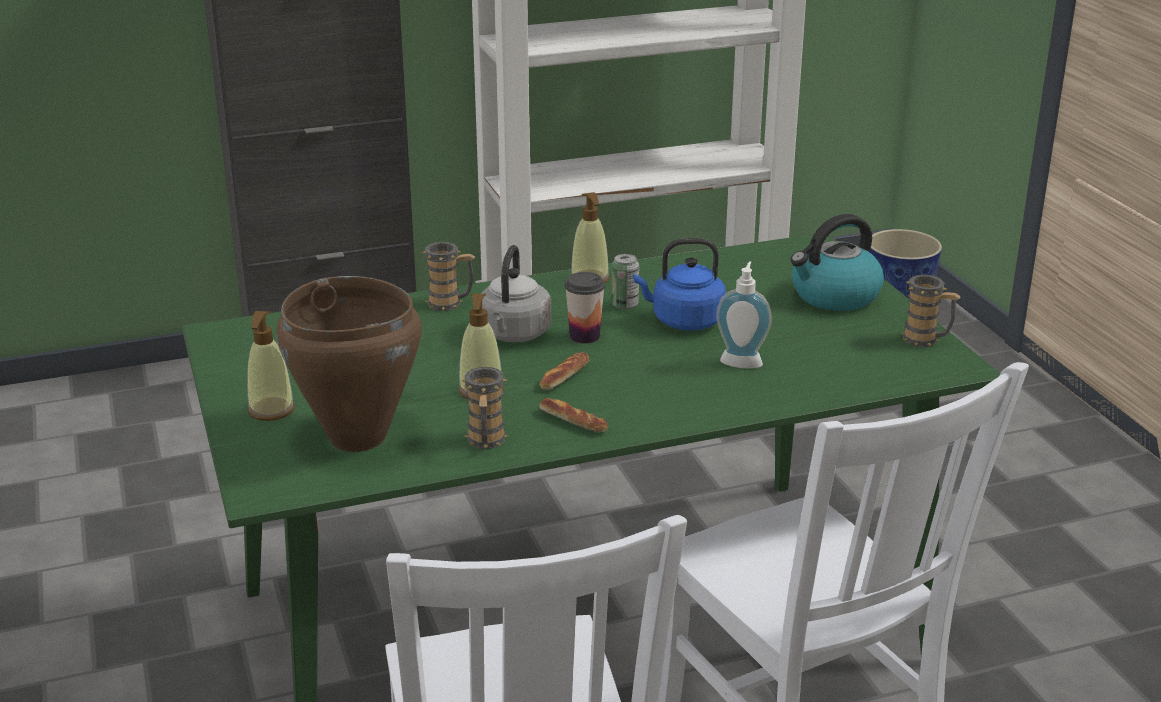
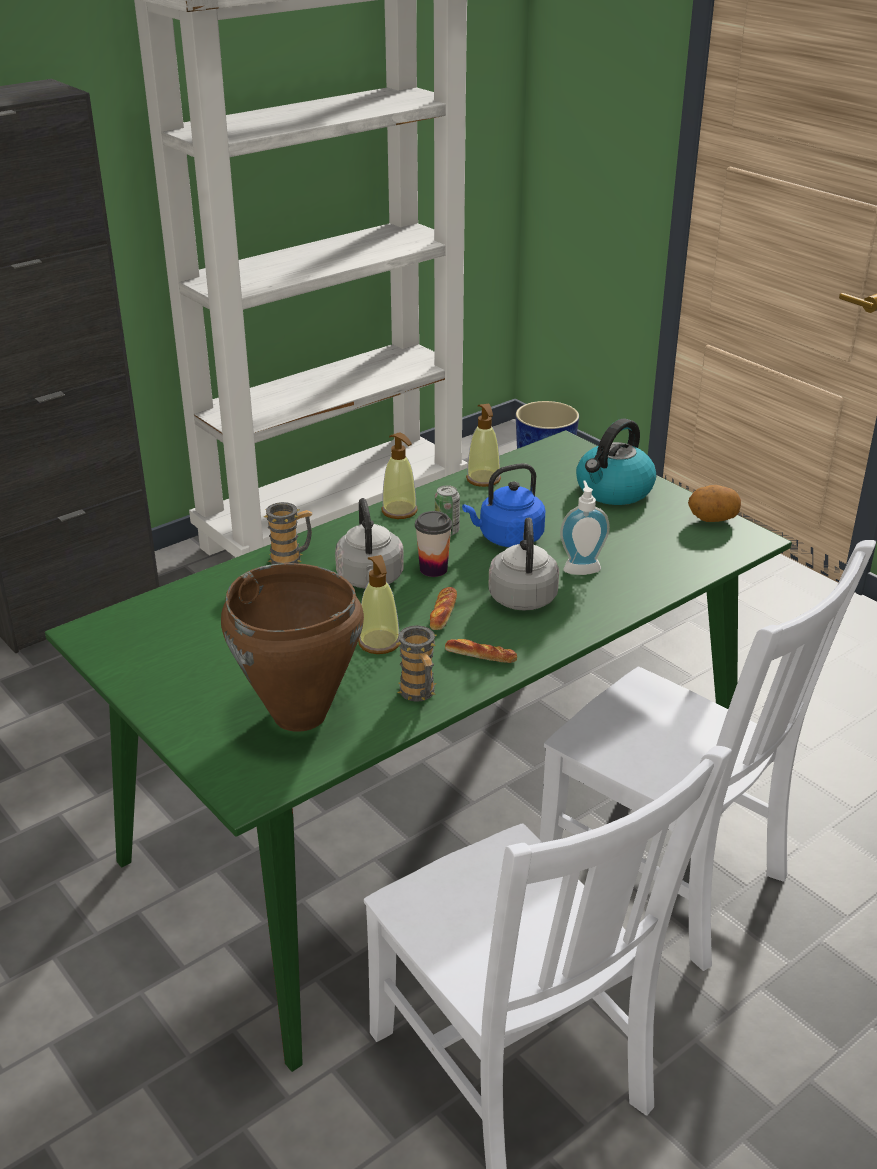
camera: 20 degrees left, 5 degrees up
(271, 410) = (198, 704): soap dispenser -> soap dispenser (483, 479)
(659, 376) = (522, 596): none -> grey kettle
(926, 340) = (712, 519): mug -> potato

